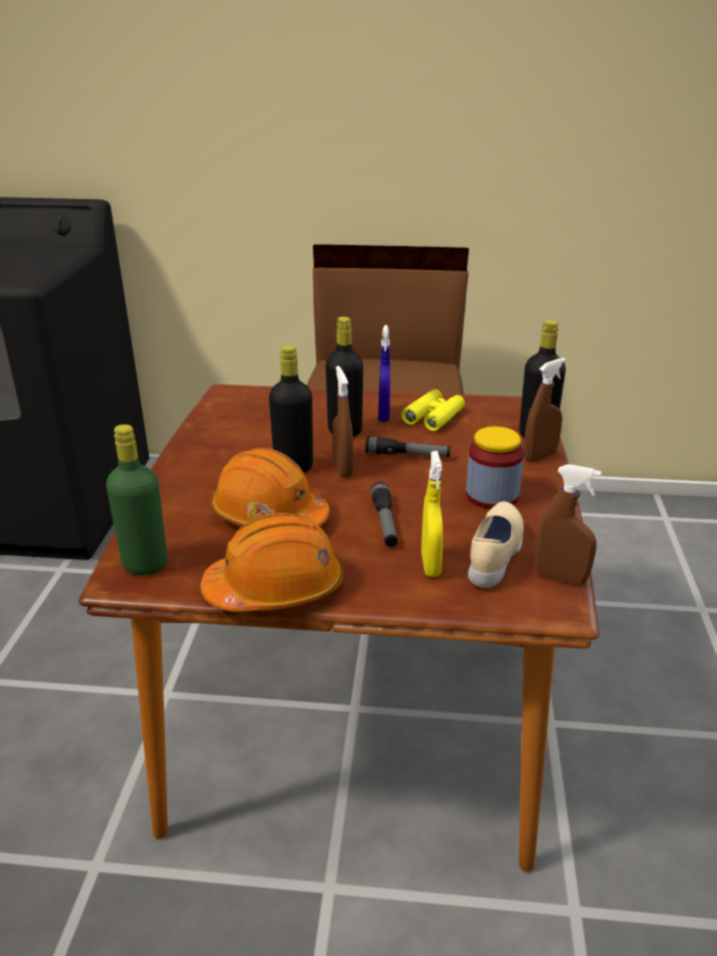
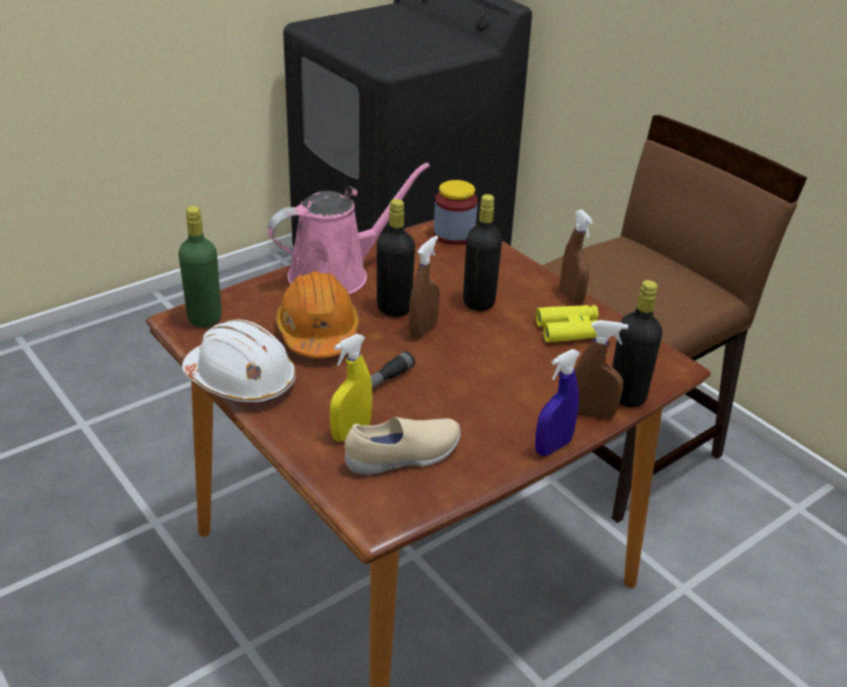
camera: 45 degrees right, 5 degrees up
(199, 468) = (336, 274): none -> pink watering can
(276, 588) = (241, 381): orange hard hat -> white hard hat
(384, 416) = (532, 307): blue spray bottle -> blue spray bottle (553, 447)
(407, 455) = (488, 348): flashlight -> none
(492, 496) = (488, 417): jar -> jar (454, 235)
(560, 578) = (416, 504): brown spray bottle -> brown spray bottle (571, 297)

